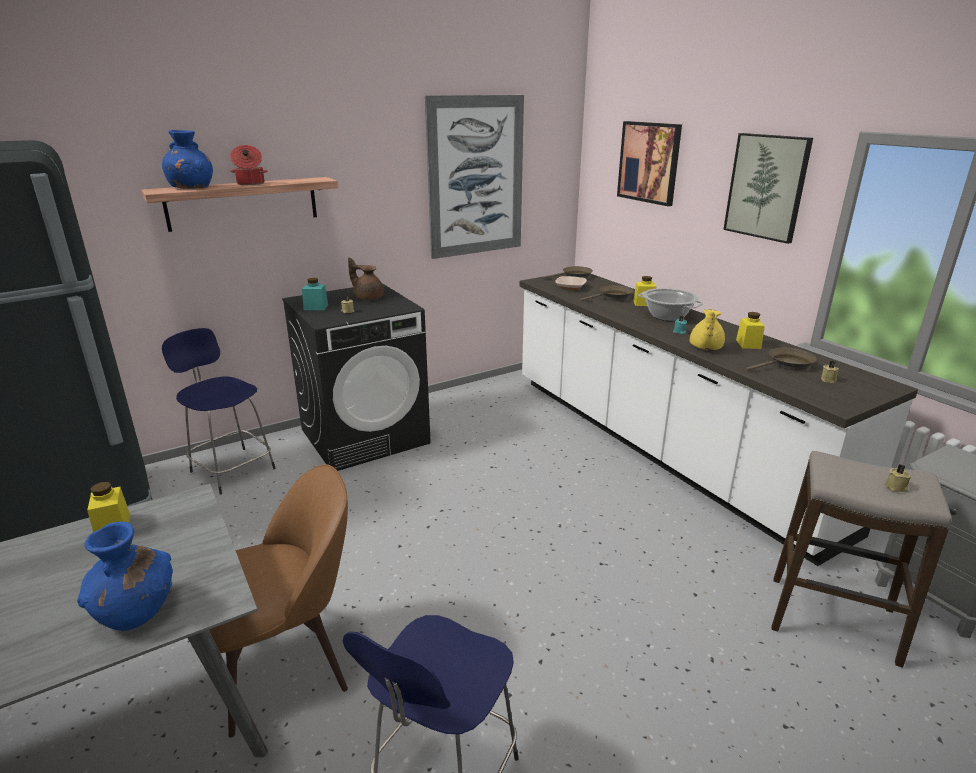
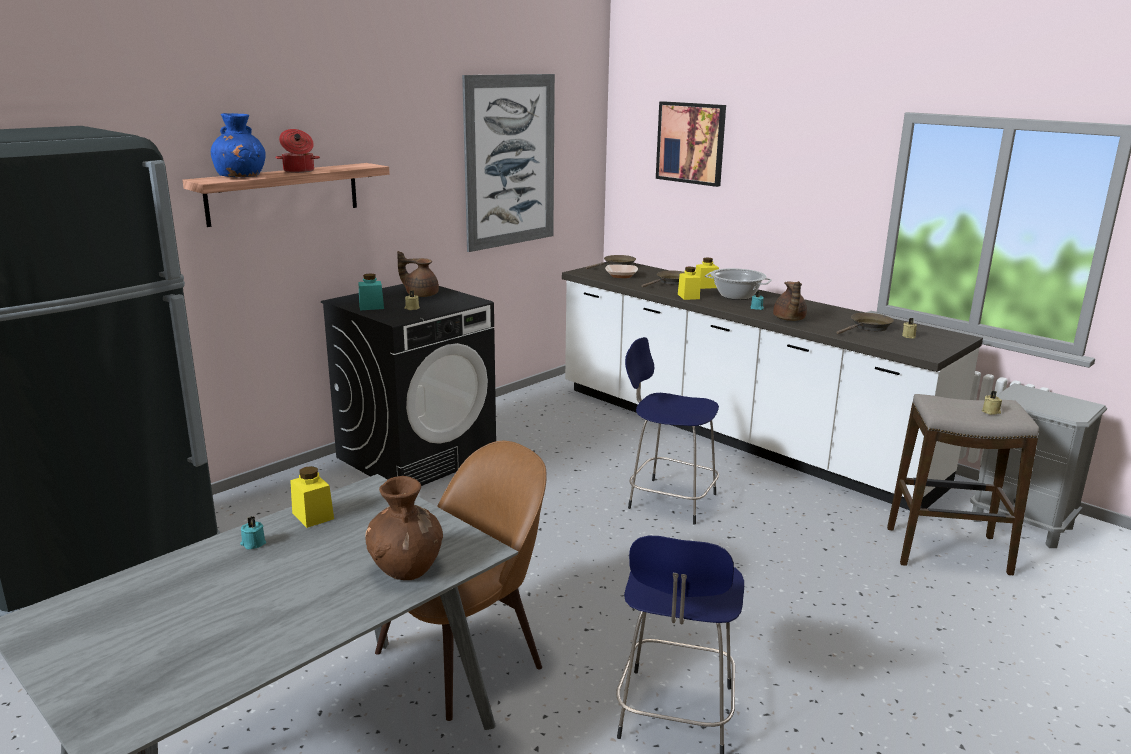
camera: 15 degrees left, 5 degrees down
(35, 554) = (253, 543): none -> turquoise candle
(136, 611) = (406, 568): blue vase -> brown vase
(231, 469) = (278, 504): blue stool -> blue stool (669, 500)
(705, 347) = (789, 319): yellow teapot -> brown teapot
(748, 344) = (825, 314): yellow jar -> yellow jar (688, 296)
(767, 187) = (820, 164): picture -> none

